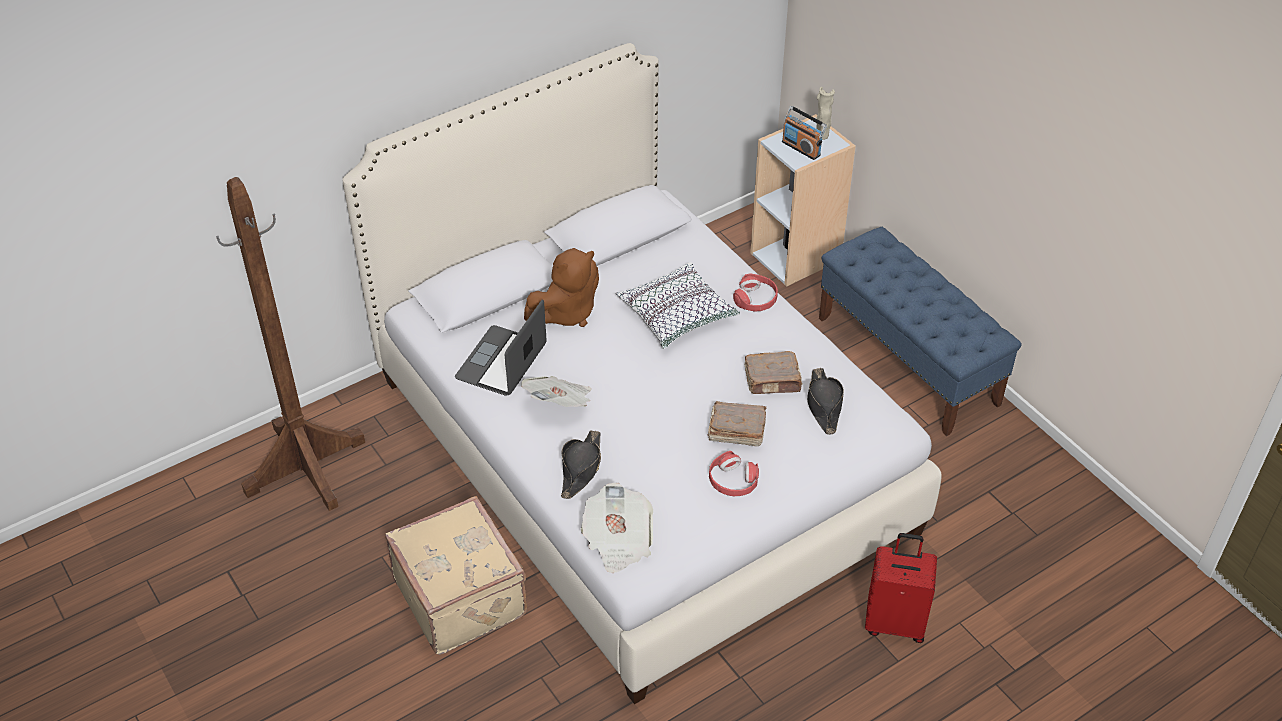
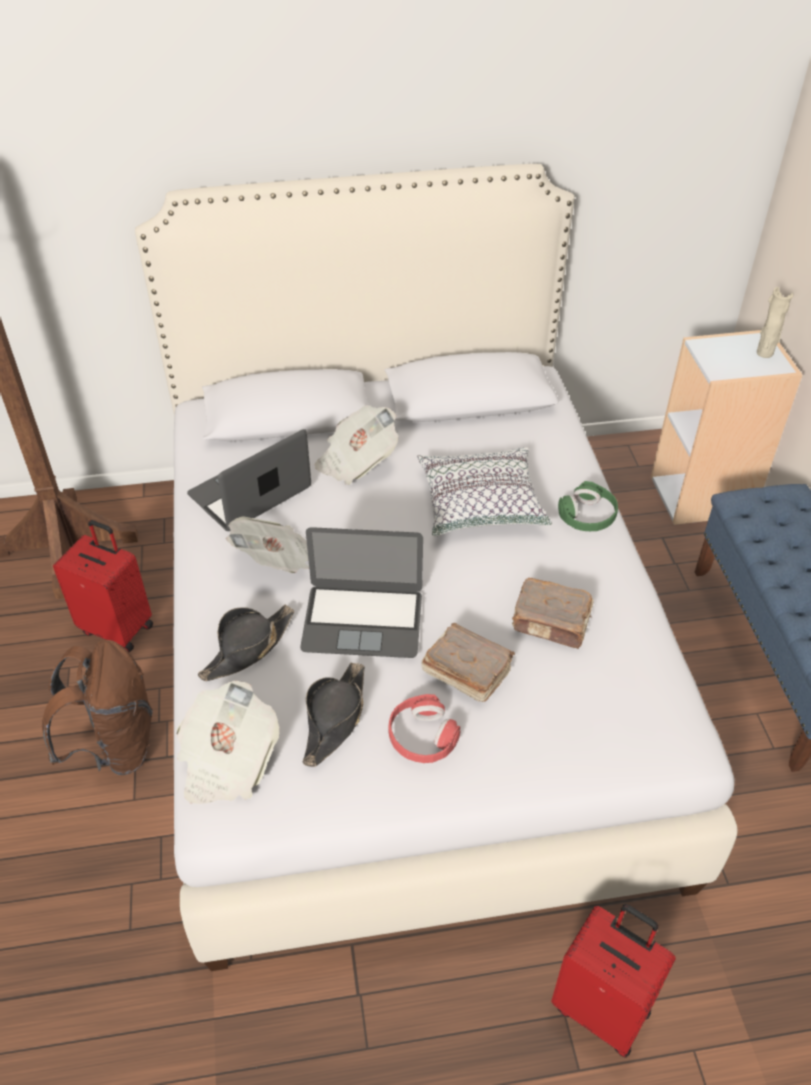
camera: 25 degrees right, 0 degrees up
(399, 513) = (118, 627): none -> red suitcase
(462, 596) = (115, 746): beige suitcase -> brown backpack
(566, 312) = (356, 461): brown plush toy -> newspaper
(648, 423) = (362, 620): none -> laptop
(756, 299) = (587, 515): red headphones -> green headphones
(801, 148) = (731, 360): radio -> none
(823, 405) = (601, 678): black hat -> black hat (335, 719)

